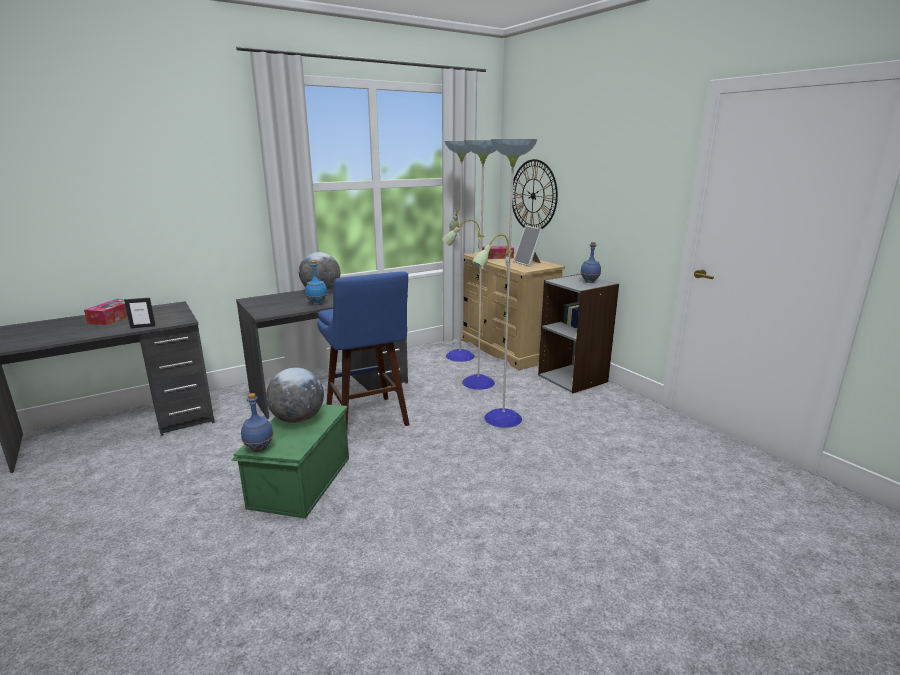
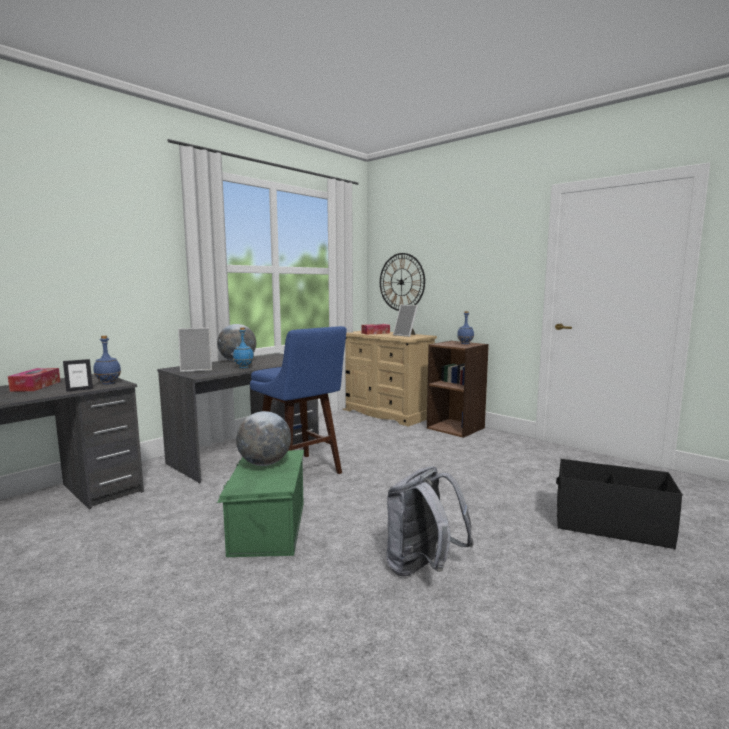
camera: 15 degrees left, 10 degrees down
(259, 448) = (245, 488): blue bottle -> blue bottle (109, 383)
(270, 303) = (196, 369): none -> picture frame
(418, 558) = (422, 568): none -> grey backpack
(475, 382) = (378, 437): floor lamp -> none
(573, 378) = (456, 428): grey bookcase -> brown bookcase
(668, 541) = (610, 525): none -> black storage box

